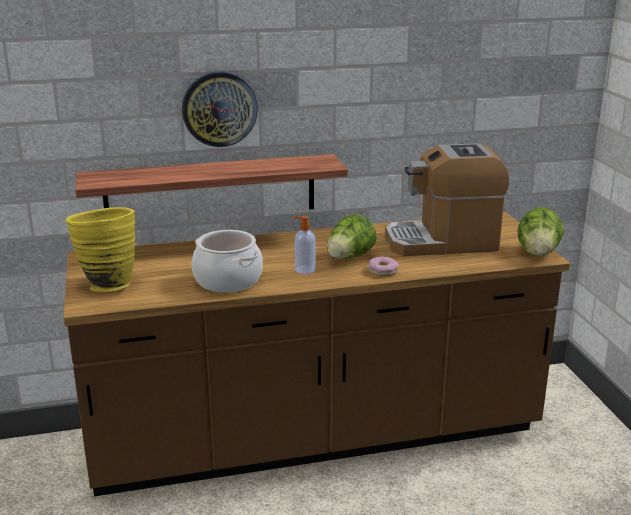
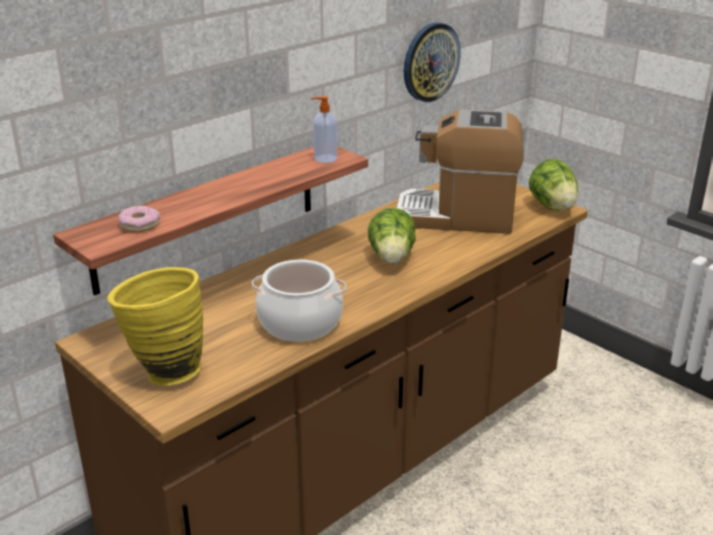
camera: 30 degrees left, 5 degrees up
(219, 109) = (212, 113): wall clock -> wall clock (430, 62)
(304, 269) = (364, 285): soap dispenser -> soap dispenser (324, 158)
(383, 271) = (442, 265): donut -> donut (140, 225)
(442, 242) = (457, 216): coffee machine -> coffee machine turned 45 degrees clockwise

